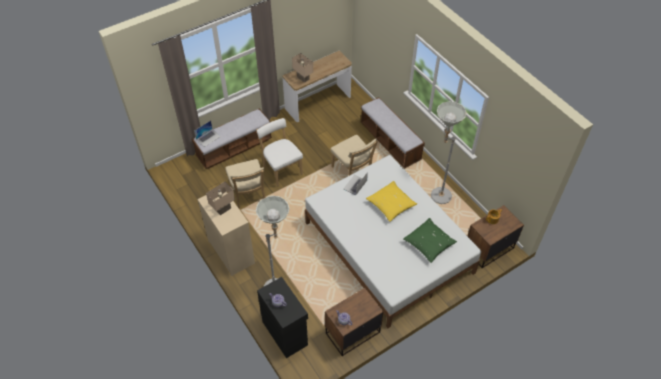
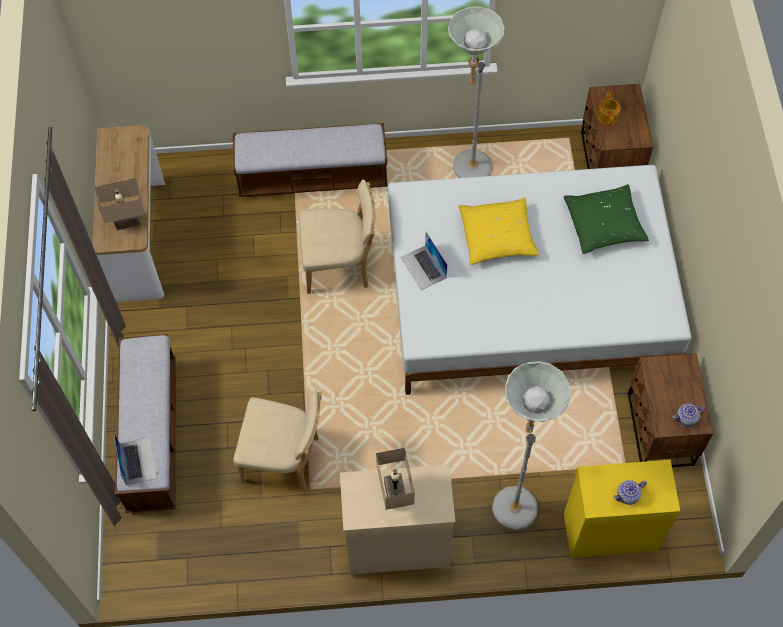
camera: 60 degrees left, 10 degrees up
(281, 169) = (260, 377): white chair -> none
(285, 332) = (609, 530): black cabinet -> yellow cabinet

